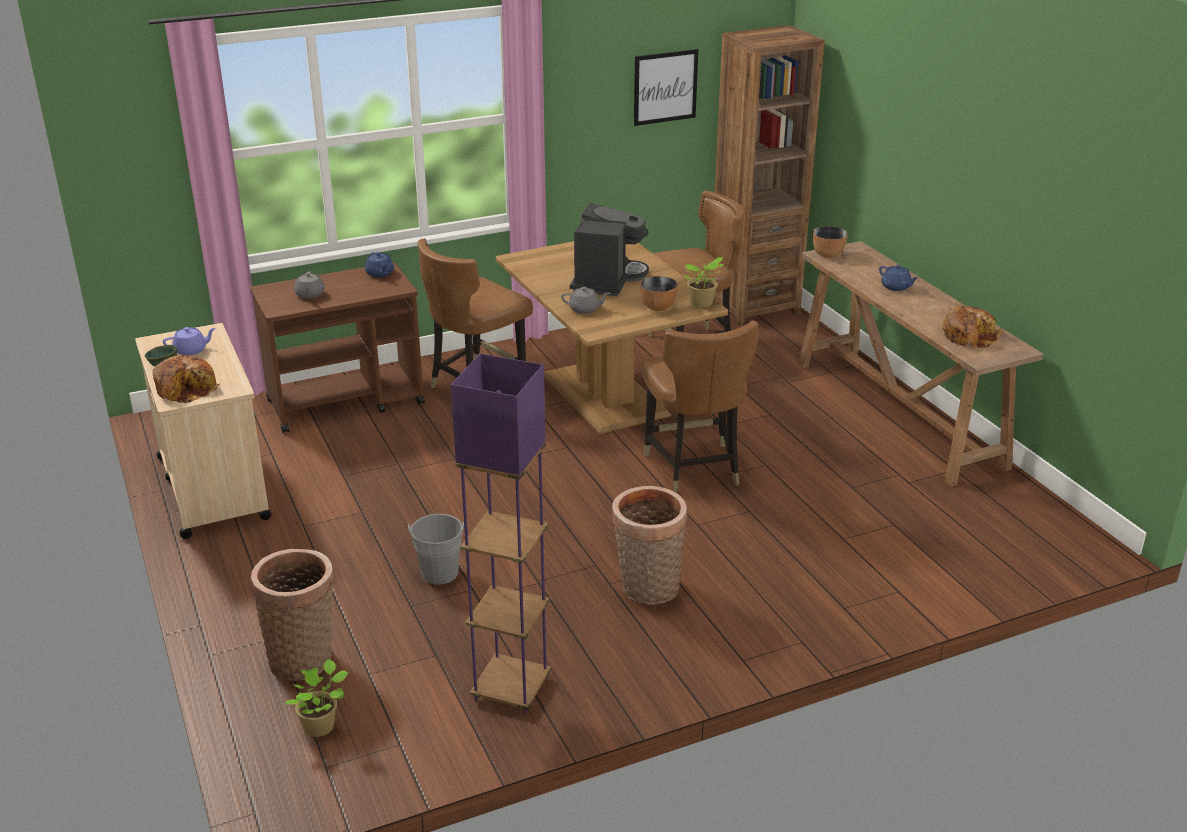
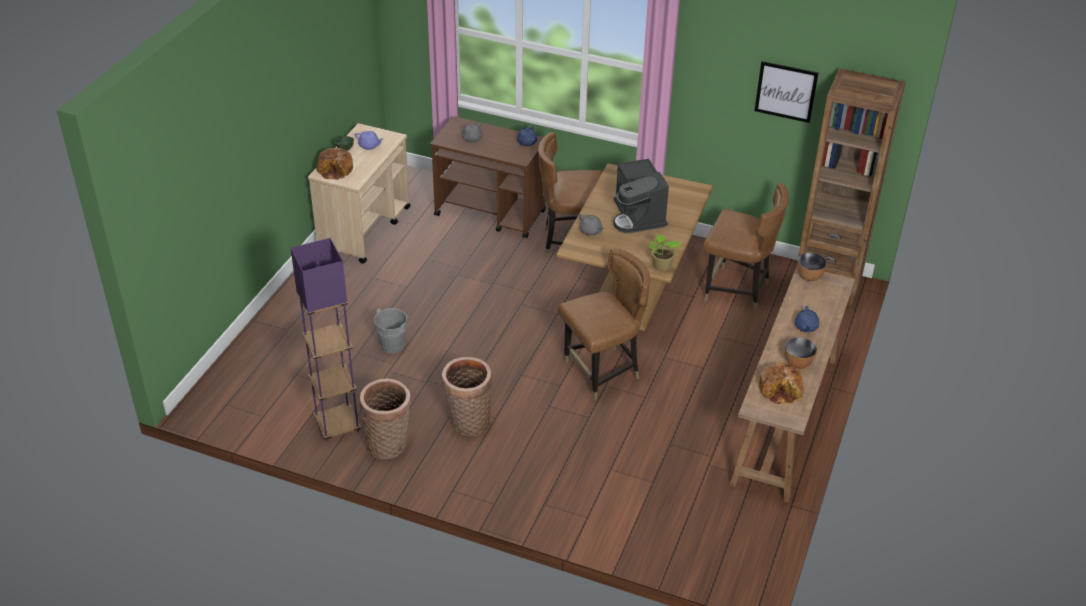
camera: 45 degrees right, 10 degrees up
(304, 658) = (283, 348): basket -> basket (389, 445)
(322, 726) = (247, 385): potted plant -> none
(606, 280) = (638, 217): coffee machine -> coffee machine turned 105 degrees clockwise
(658, 307) = (632, 254): bowl -> bowl (798, 363)
(694, 468) = (602, 372): brown chair -> brown chair turned 150 degrees counterclockwise

